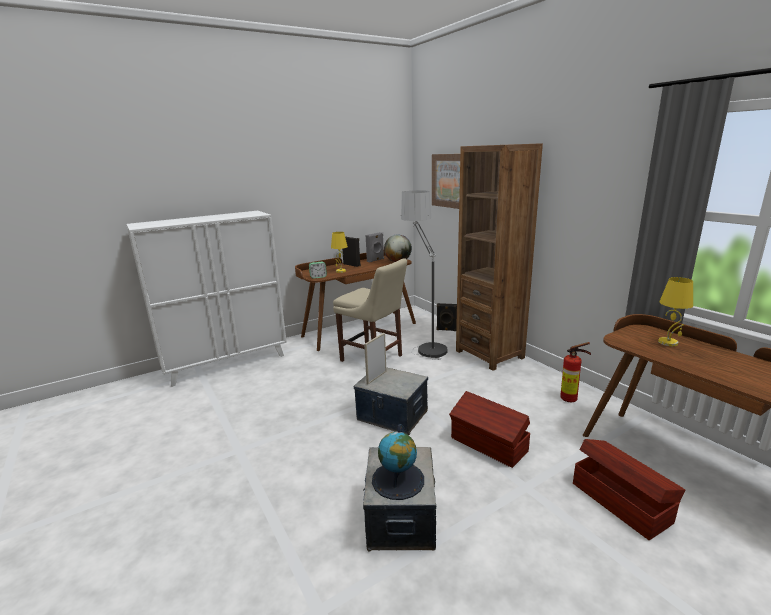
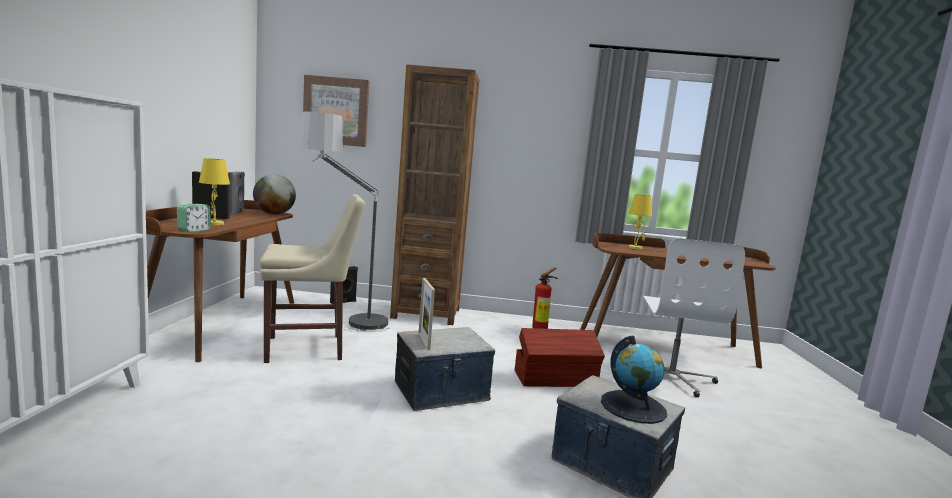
camera: 55 degrees left, 10 degrees down
(620, 501) = (672, 377): brown storage box -> white office chair

